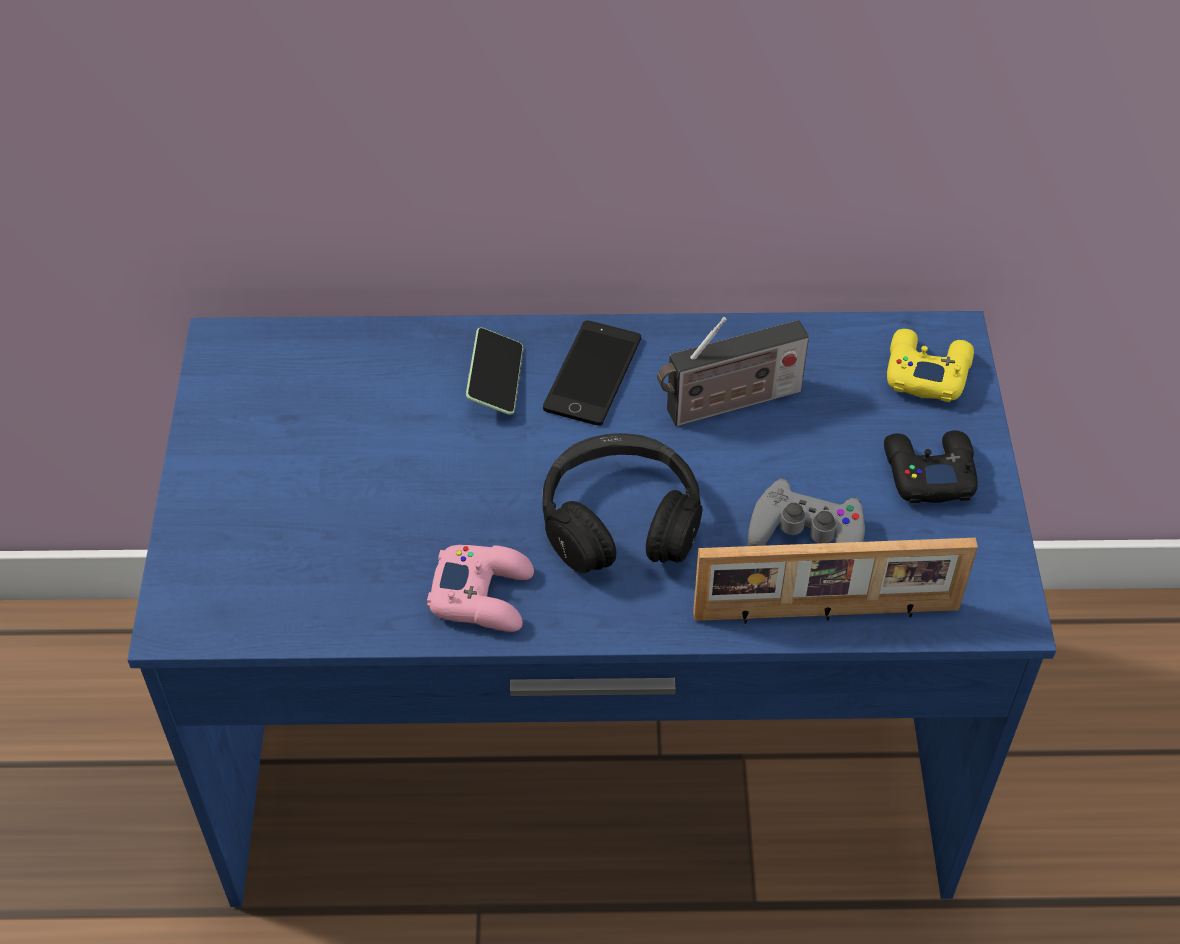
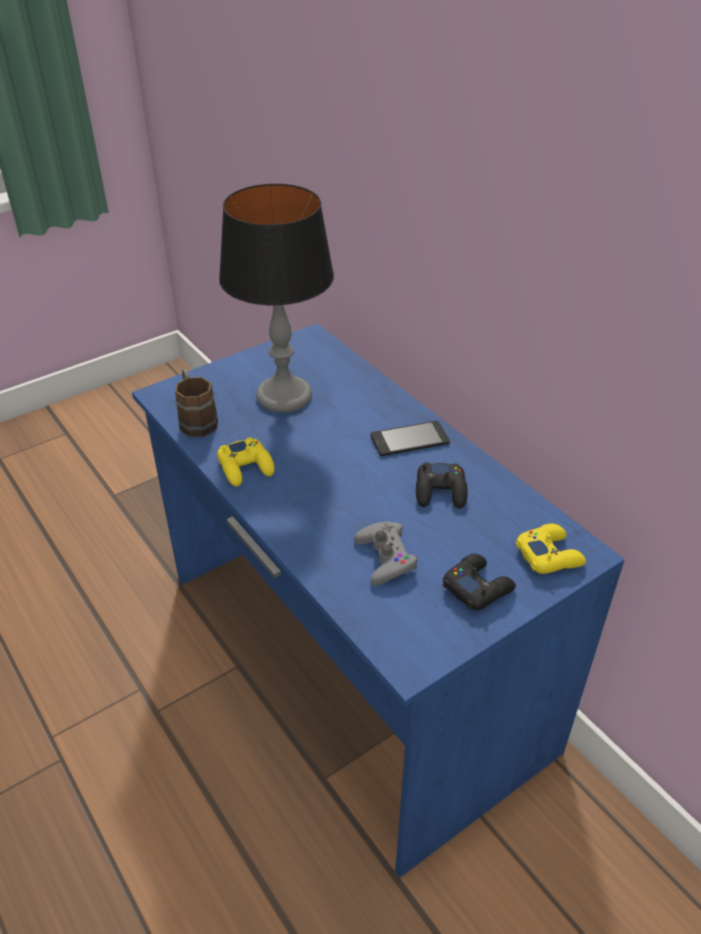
camera: 55 degrees right, 10 degrees down
(301, 603) = (196, 419): none -> brown mug
(350, 459) = (284, 396): none -> table lamp
(483, 594) = (246, 467): pink game controller -> yellow game controller
(495, 381) = (372, 413): phone -> none
(620, 520) = (330, 489): black headphones -> none
(728, 404) = (441, 491): radio -> black game controller
(826, 614) = (340, 588): picture frame -> none

